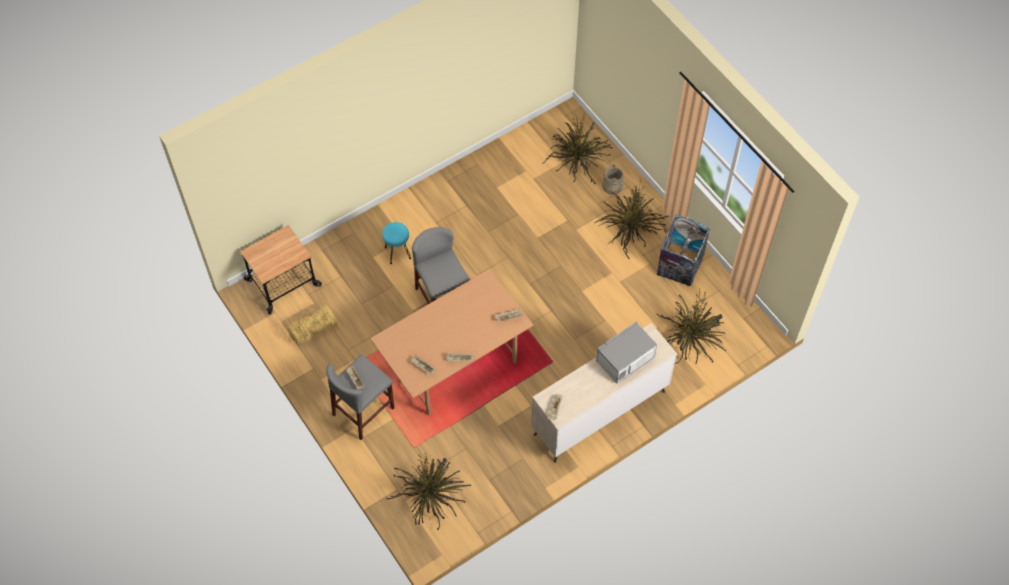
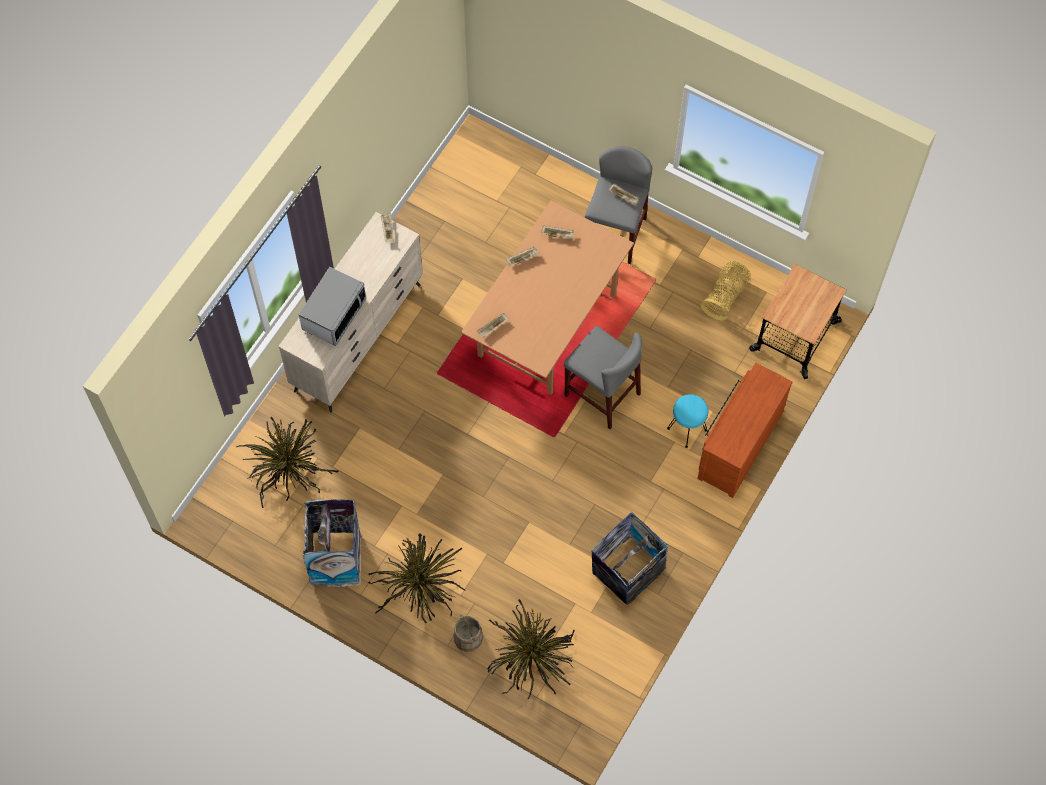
camera: 155 degrees right, 5 degrees up
(370, 229) = (737, 445): none -> brown dresser
(431, 497) = (496, 180): potted plant -> none
(490, 183) = (627, 573): none -> trash can

